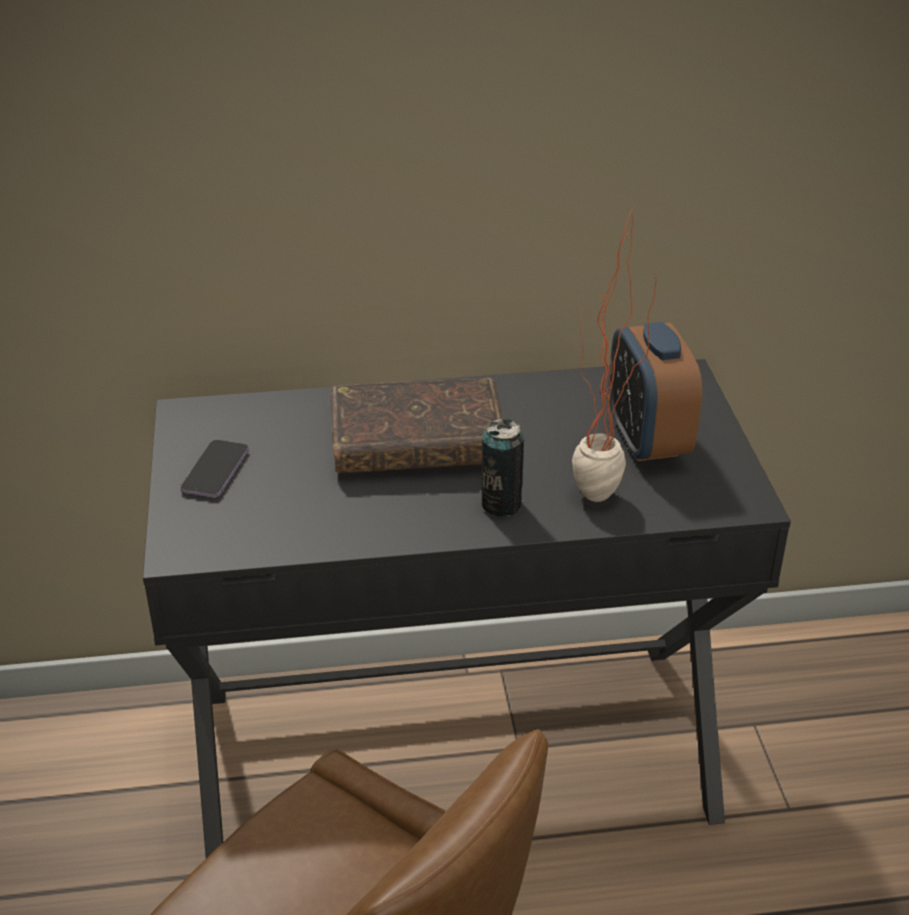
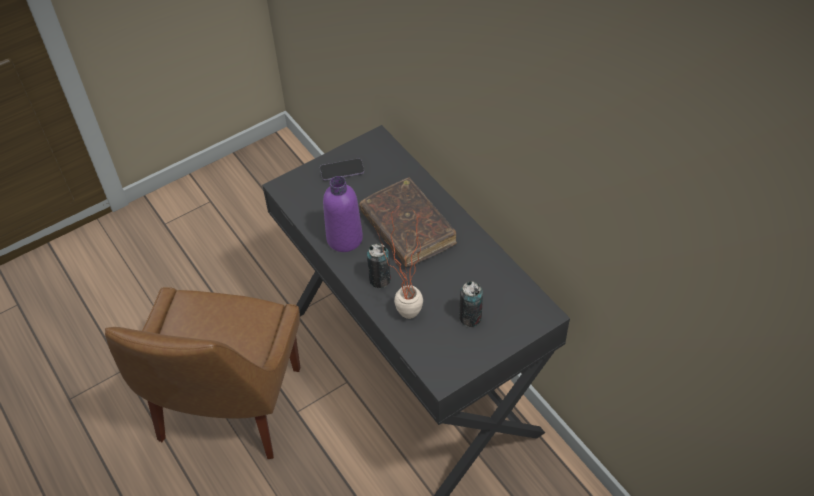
camera: 65 degrees right, 15 degrees up
(376, 515) = (344, 238): none -> purple bottle
(647, 440) = (470, 318): alarm clock -> can

